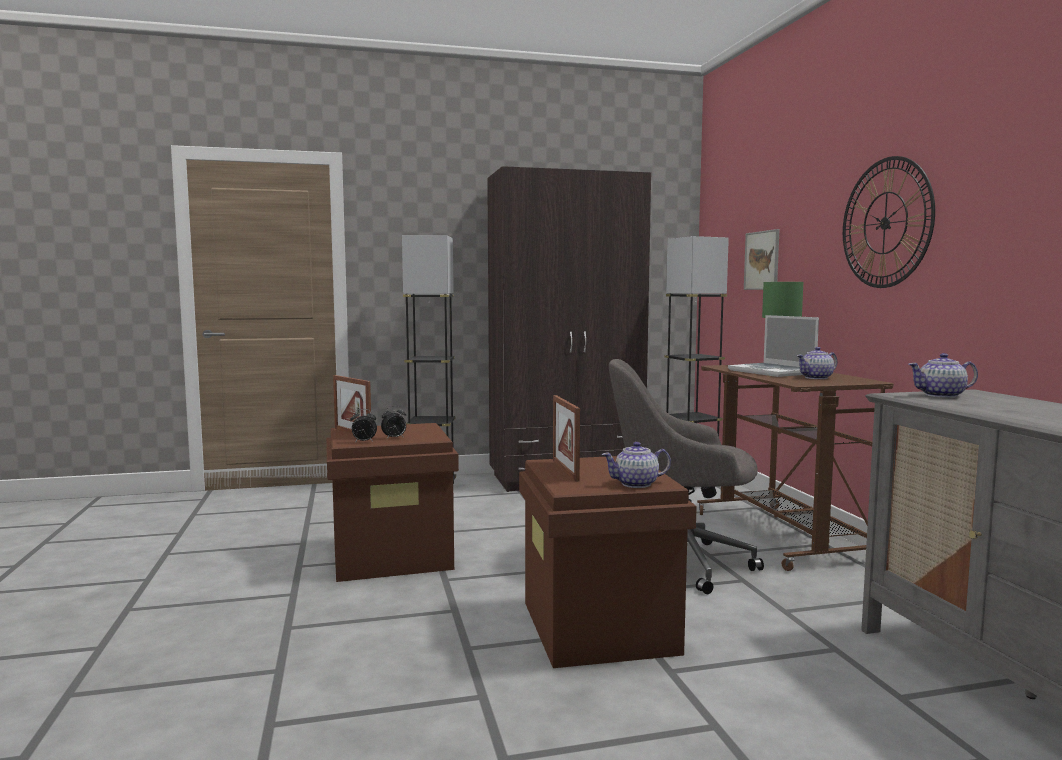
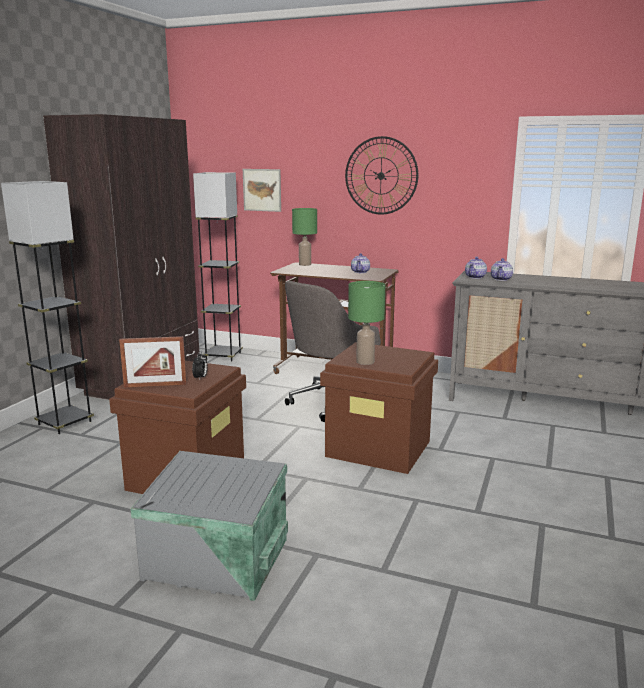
camera: 55 degrees left, 10 degrees up
(232, 623) = (217, 560): none -> grey storage box
(363, 442) = (195, 387): alarm clock -> none
(565, 470) = (365, 362): picture frame -> green table lamp
(636, 484) = (414, 357): teapot -> teapot (501, 279)
(773, 372) = (326, 271): laptop -> none

